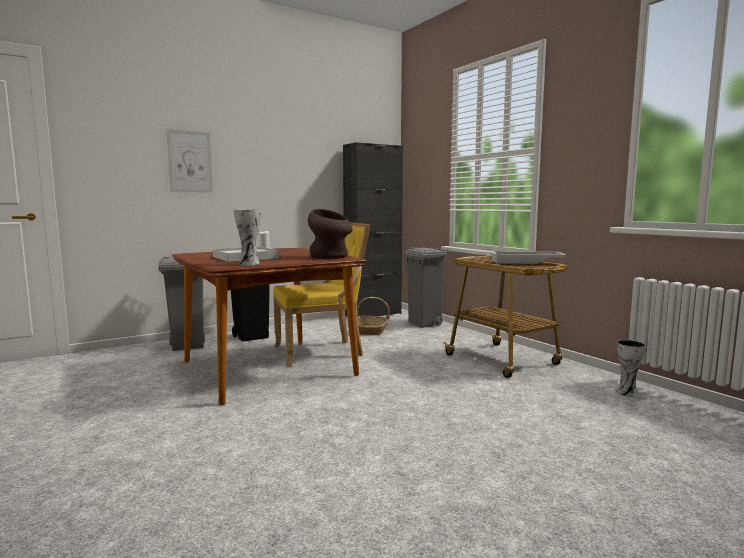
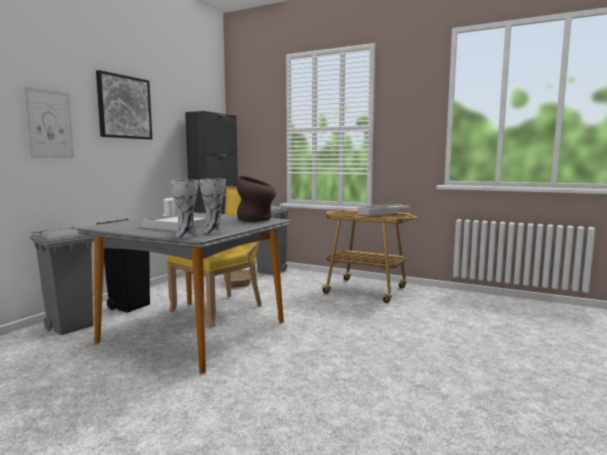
camera: 30 degrees left, 0 degrees up
(268, 368) = (194, 332): brown dining table -> grey dining table
(269, 143) = (124, 107): none -> picture
(628, 393) = (464, 299): vase -> vase (187, 235)

